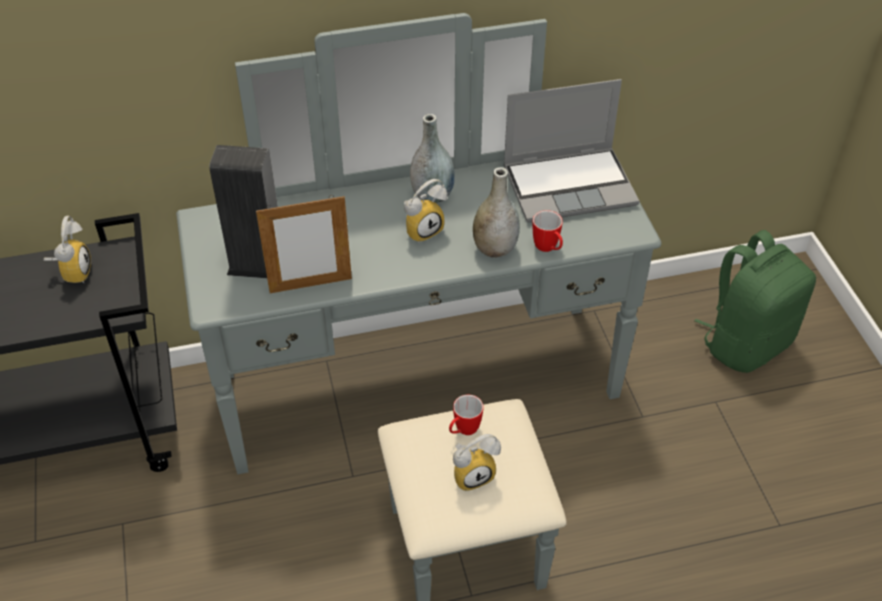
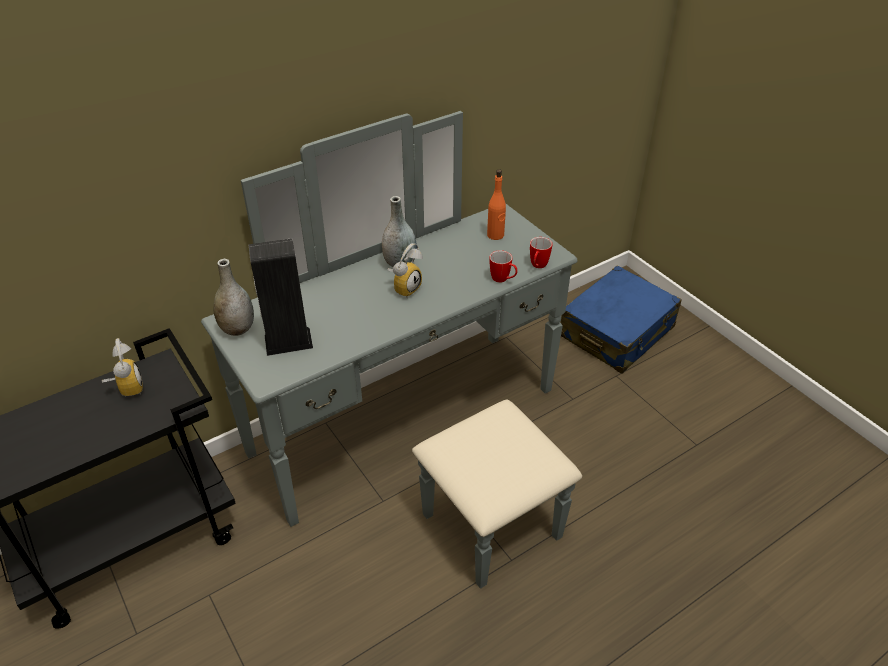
camera: 20 degrees left, 5 degrees down
(310, 285) = (339, 346): picture frame -> none
(463, 431) = (481, 431): mug -> mug (537, 266)
(473, 474) = (503, 459): alarm clock -> none
(495, 249) = (465, 289): grey vase -> grey vase (238, 329)
(570, 185) = (495, 235): laptop -> orange bottle
(746, 342) = (617, 332): green backpack -> blue suitcase

